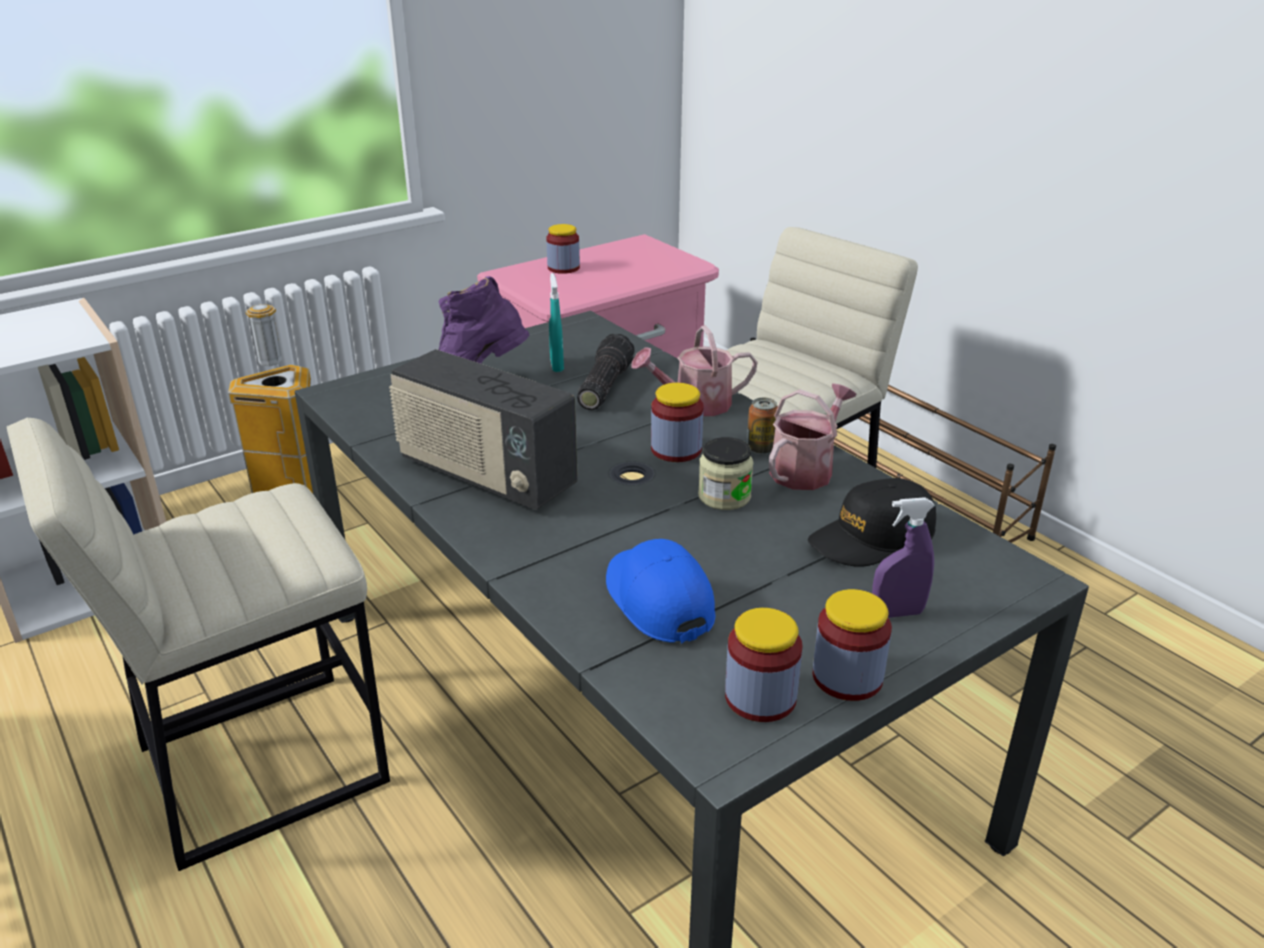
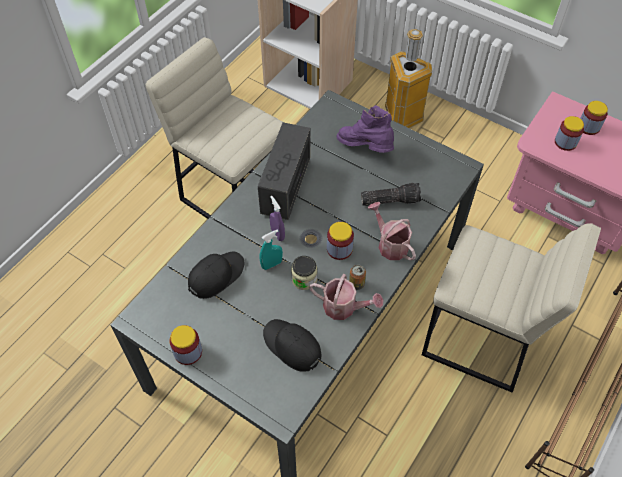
camera: 70 degrees right, 25 degrees up
(557, 365) = (404, 173): turquoise spray bottle -> turquoise spray bottle (271, 264)
(657, 600) = (216, 276): blue cap -> black cap
(760, 697) = (168, 325): jar -> jar (565, 142)
(897, 613) = (236, 364): purple spray bottle -> purple spray bottle (277, 234)

